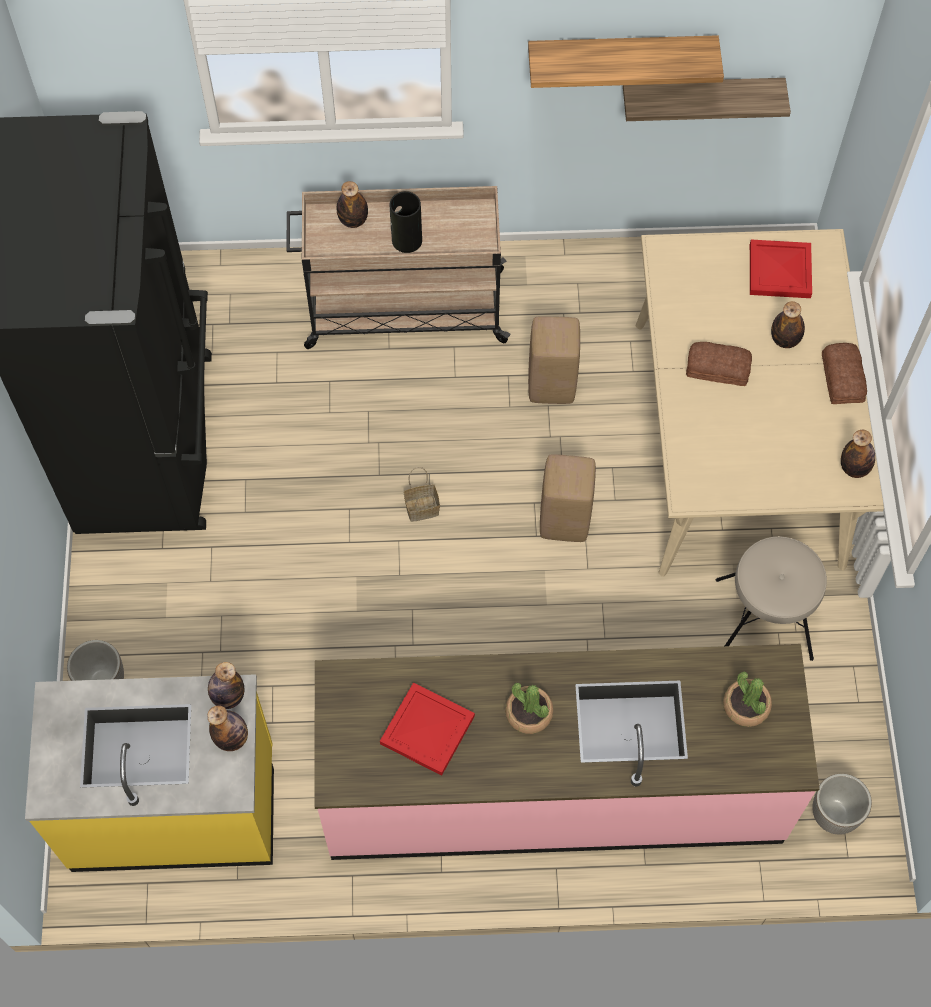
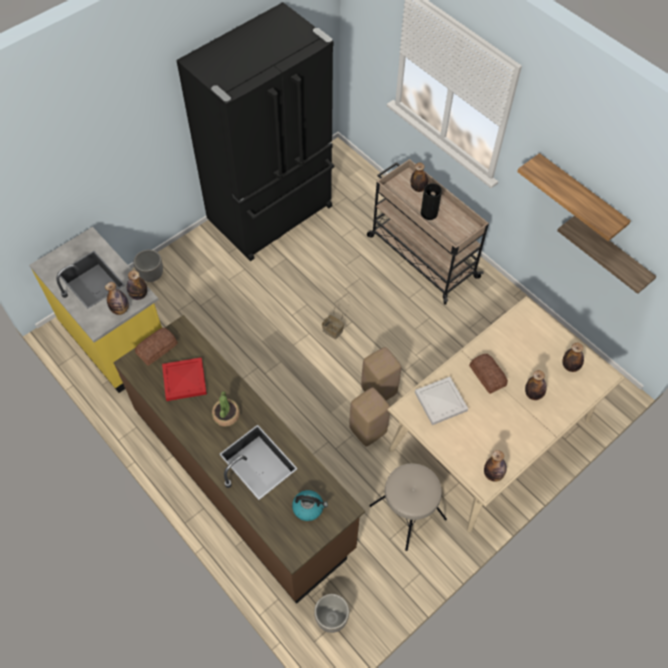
camera: 50 degrees right, 5 degrees down
(550, 385) = (442, 337): beige stool -> beige stool (368, 429)
(553, 785) = (243, 478): pink counter -> brown counter
(711, 449) = (440, 402): none -> white tray
(745, 706) = (308, 507): potted plant -> kettle
(780, 270) = (570, 366): red tray -> bottle
(843, 377) = (539, 434): bread -> bread (157, 348)

